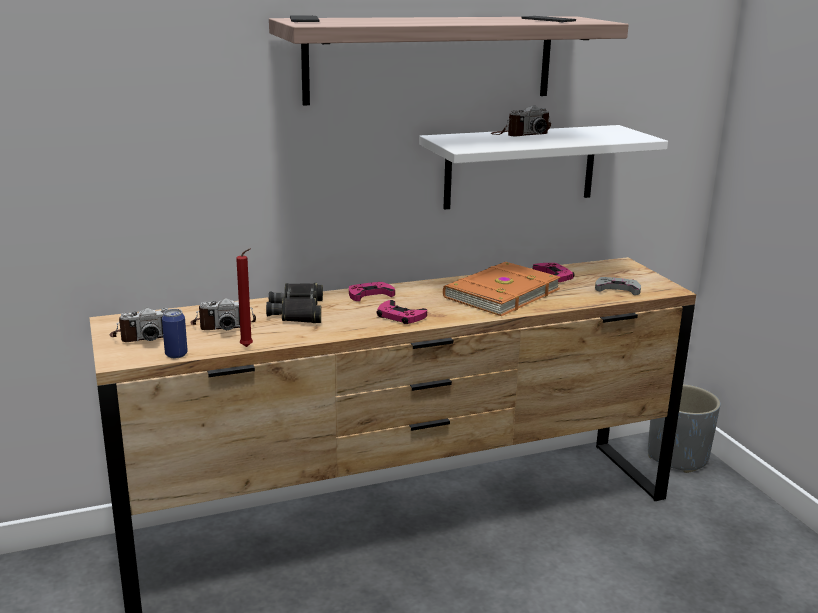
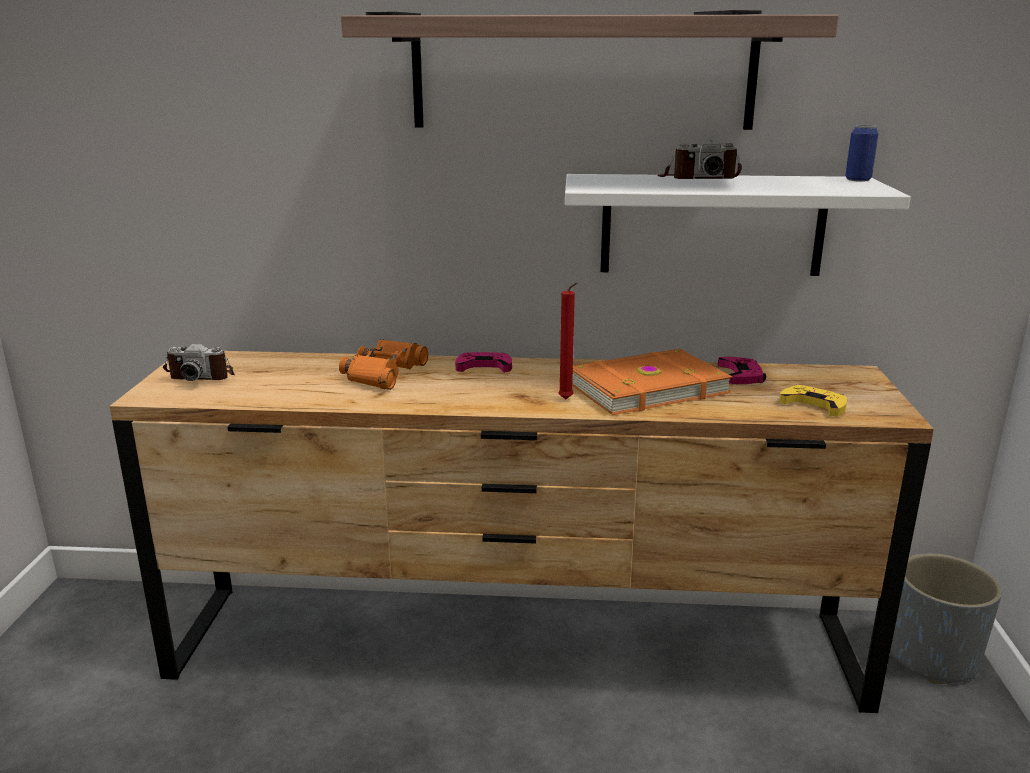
camera: 25 degrees right, 0 degrees up
(176, 354) = (204, 400): can -> can (858, 180)
(223, 325) = (289, 376): camera -> none
(248, 347) = (282, 404): red candle -> red candle (567, 400)
(298, 311) = (384, 373): black binoculars -> orange binoculars
(400, 316) = (488, 396): pink game controller -> none
(617, 289) = (814, 405): grey game controller -> yellow game controller

